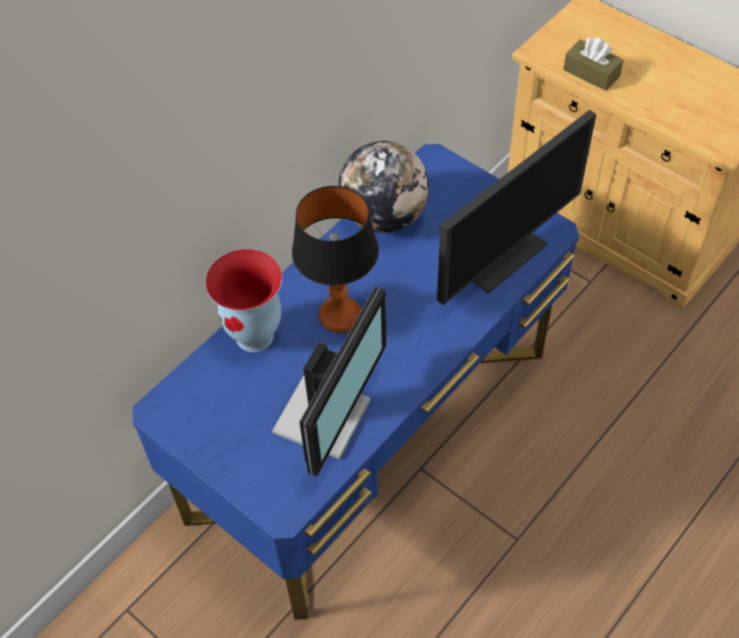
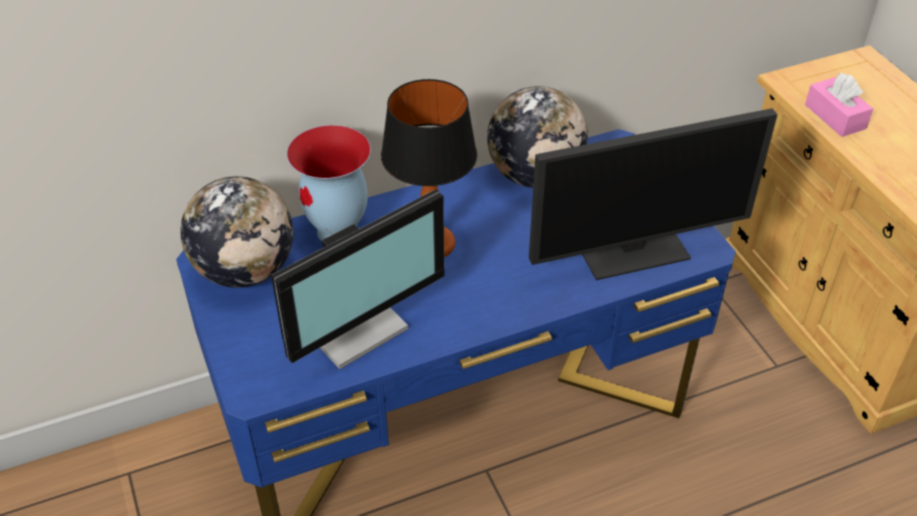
camera: 25 degrees right, 10 degrees down
(201, 406) = (245, 270): none -> globe
(591, 73) = (835, 117): brown tissue box -> pink tissue box

